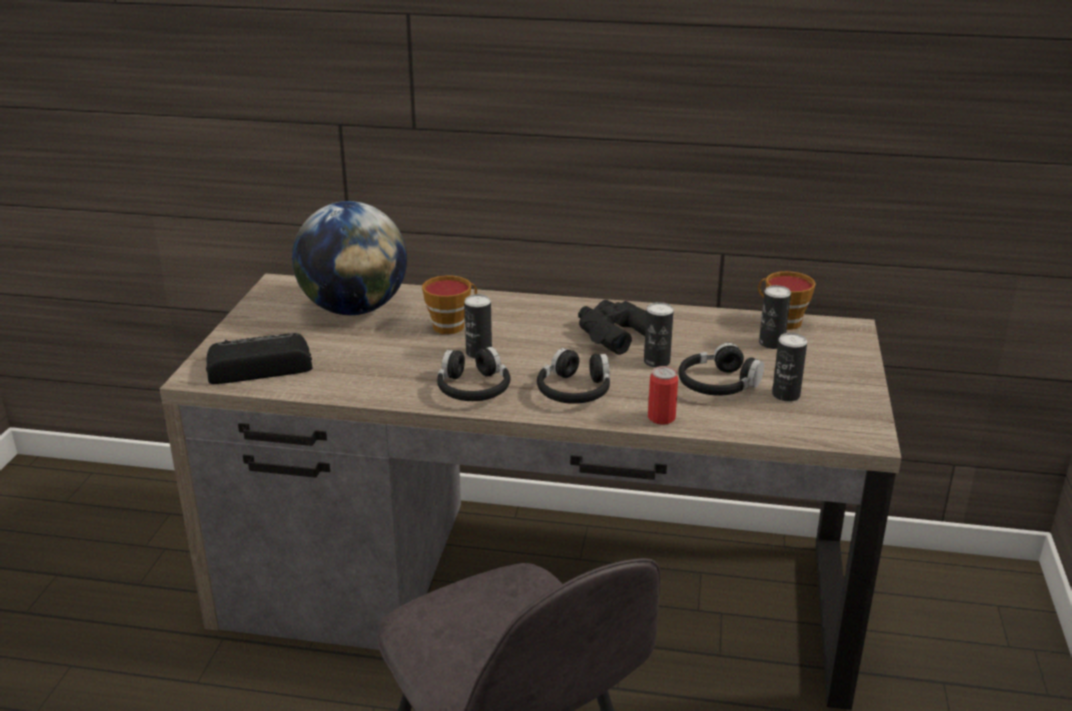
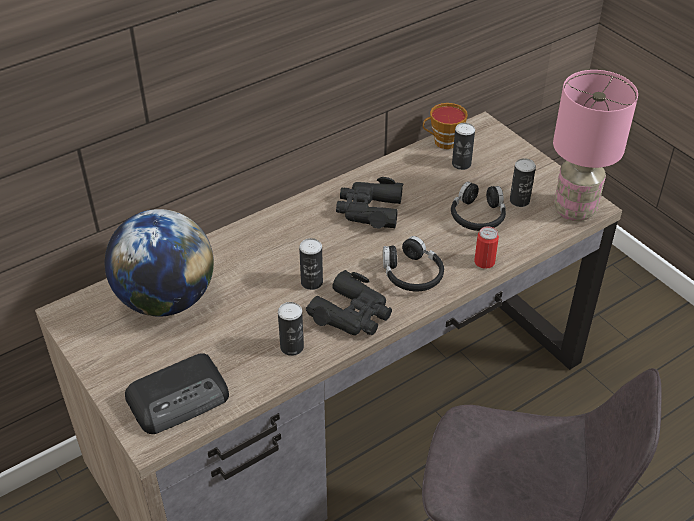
camera: 45 degrees left, 15 degrees up
(257, 366) = (180, 398): radio -> radio turned 150 degrees counterclockwise
(452, 325) = (258, 270): cup -> none
(473, 388) = (352, 314): black headphones -> black binoculars
(656, 362) = (423, 219): can -> can (292, 347)
(838, 430) = (574, 210): none -> pink table lamp

